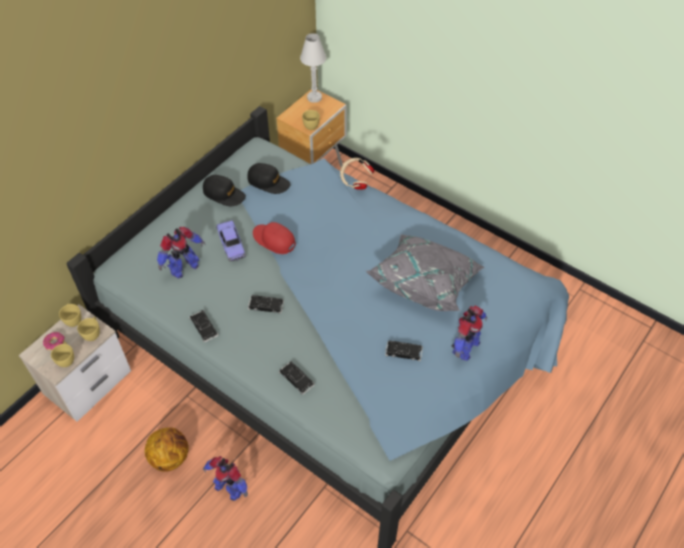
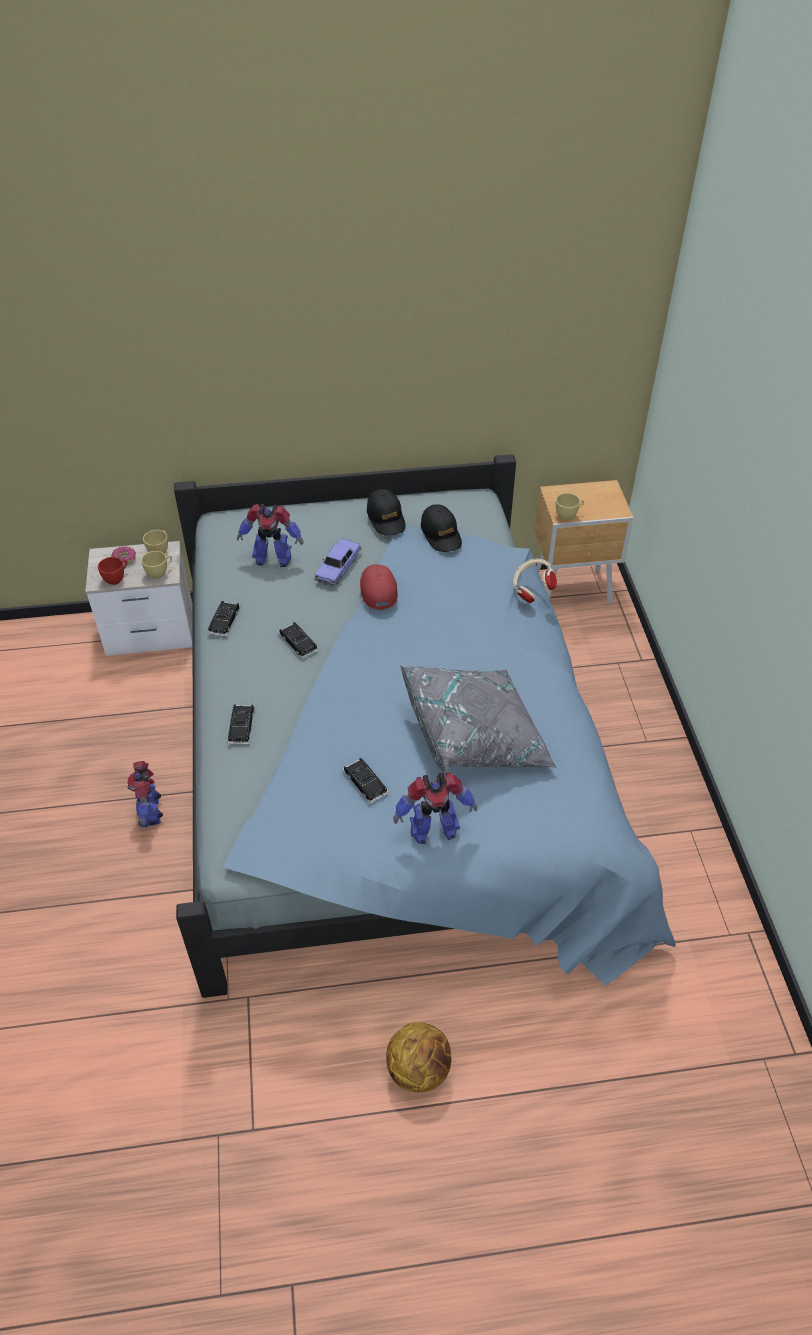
camera: 45 degrees right, 5 degrees down
(67, 359) = (117, 578): yellow cup -> red cup
(170, 457) = (137, 745): basketball -> basketball (419, 1069)
(314, 97) = (606, 490): white table lamp -> none

